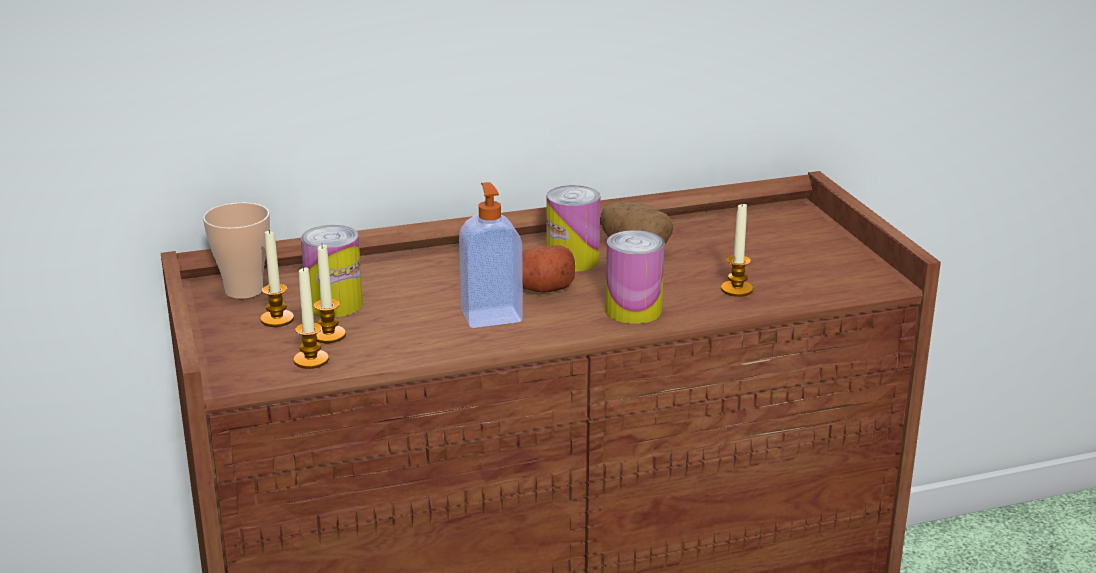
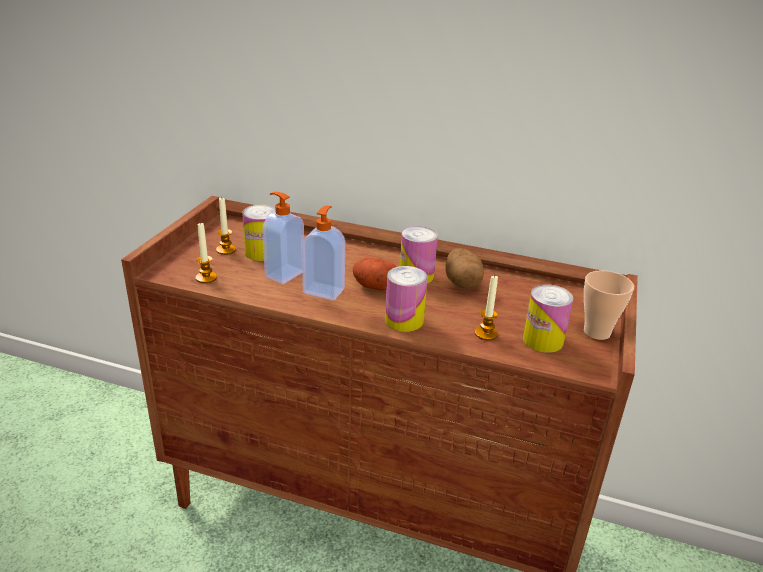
camera: 35 degrees right, 5 degrees up
(244, 291) = (235, 229): cup -> cup (597, 332)
(329, 335) = (234, 268): candle -> none
(408, 317) = (284, 274): none -> soap dispenser
(799, 273) = (542, 340): none -> can

